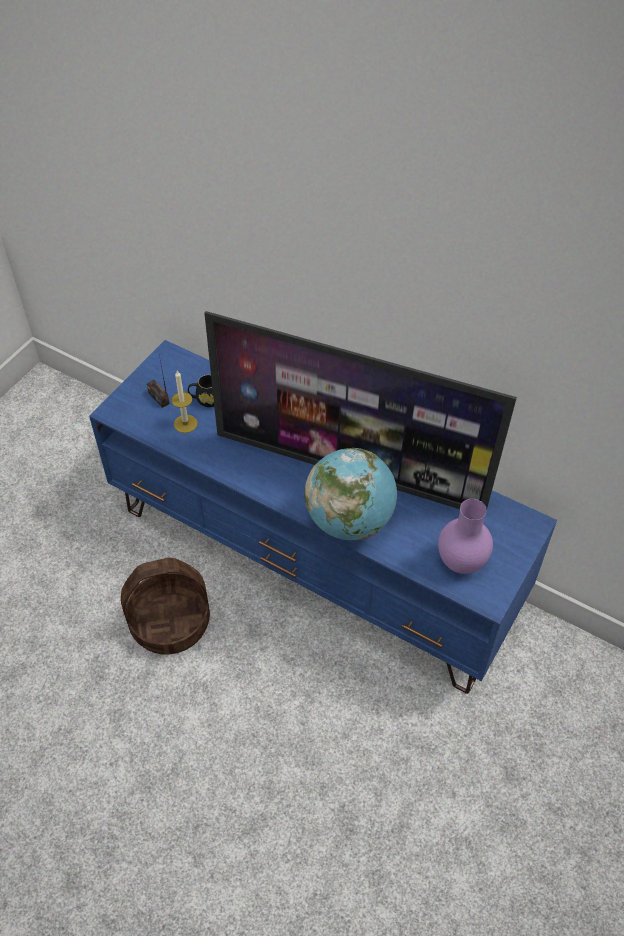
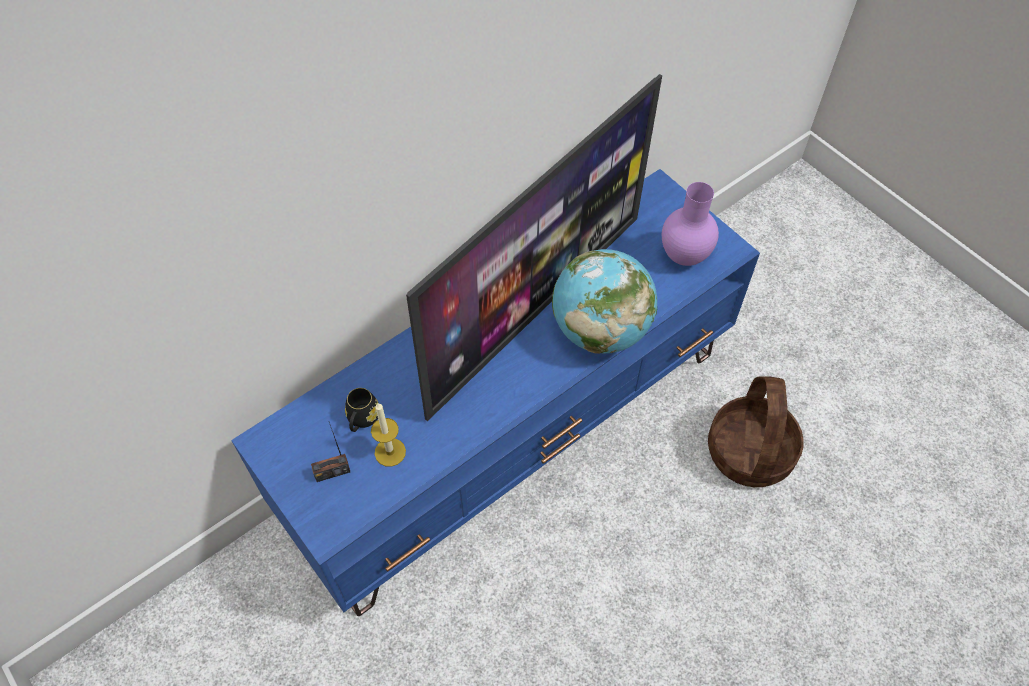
camera: 70 degrees left, 5 degrees up
(170, 623) = (538, 607): basket -> basket (750, 452)

